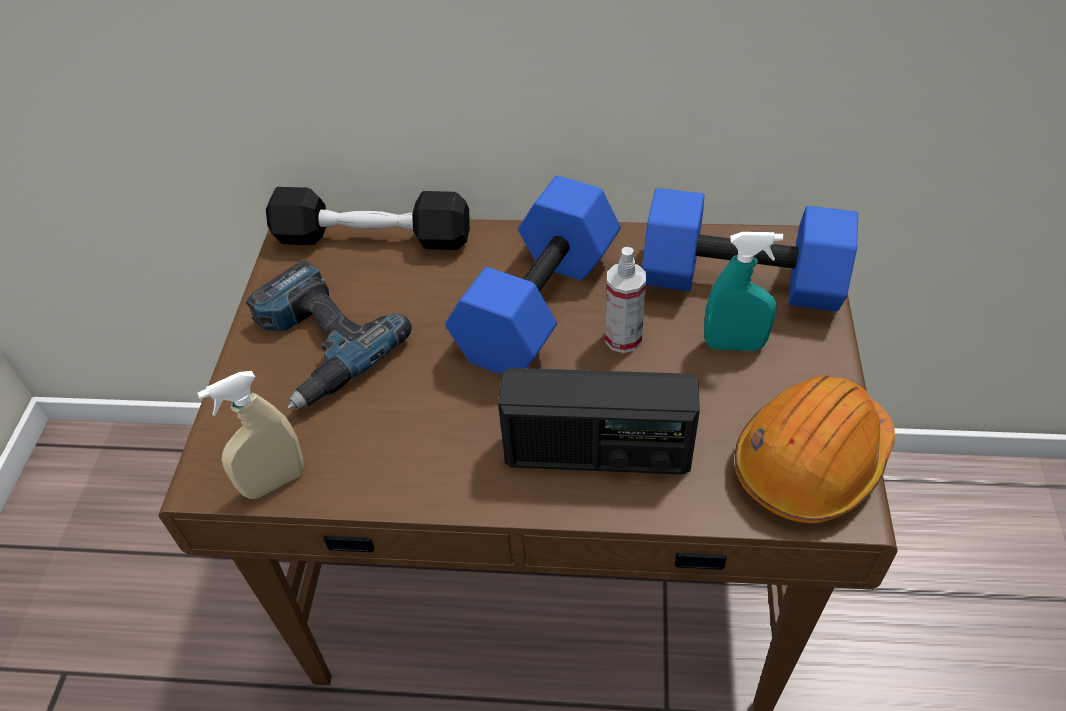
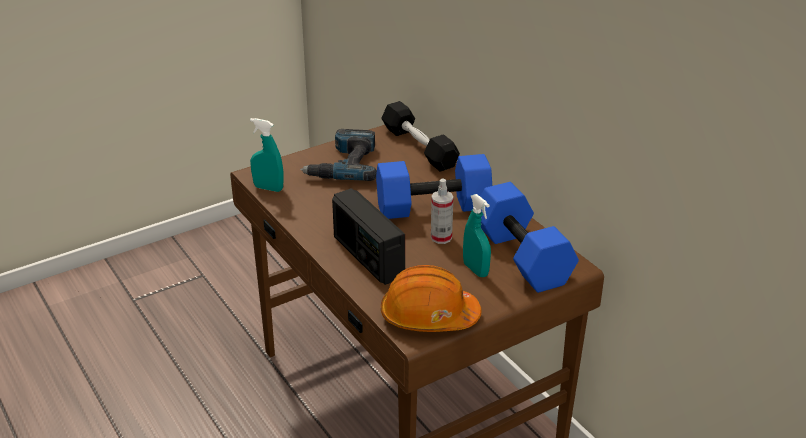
camera: 50 degrees right, 15 degrees down
(274, 482) = (268, 188): beige spray bottle -> turquoise spray bottle

